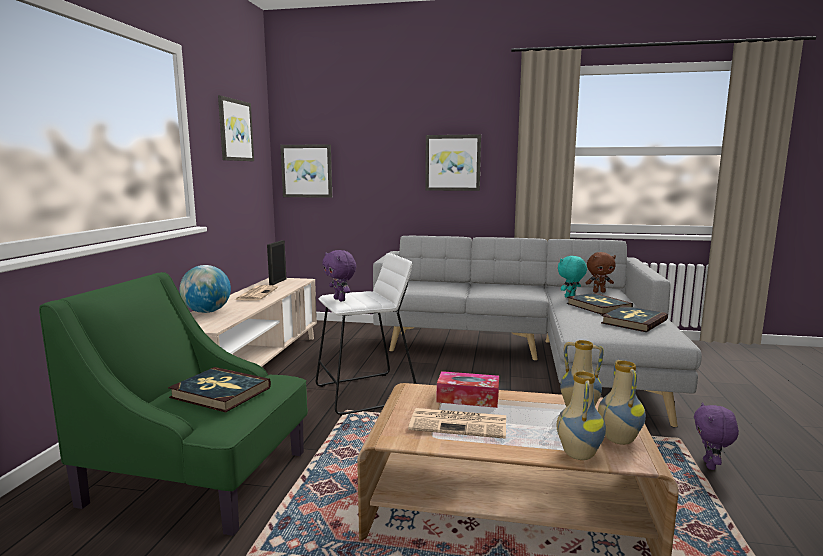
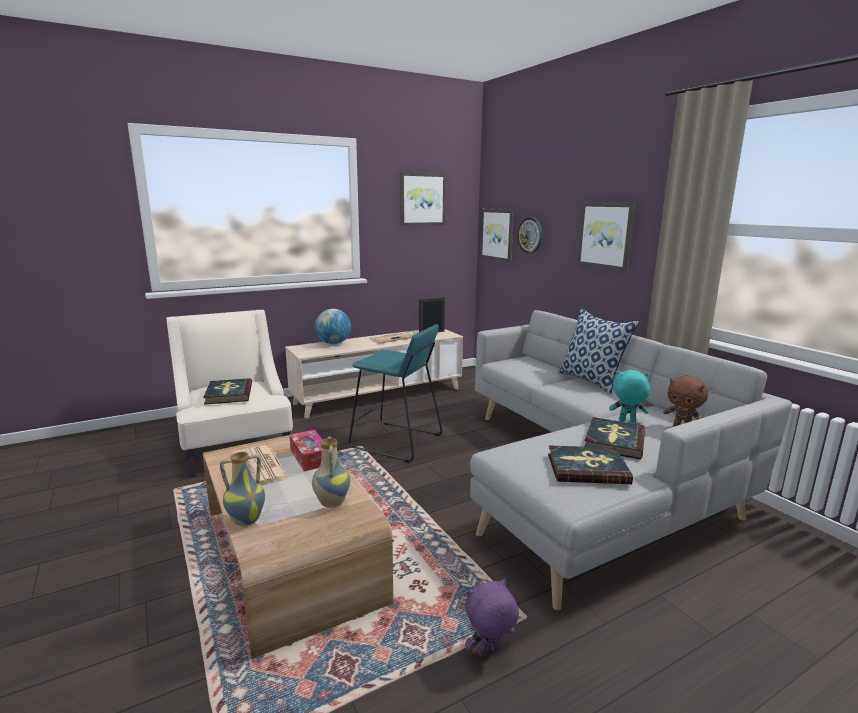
camera: 50 degrees right, 5 degrees up
(200, 477) = (235, 444): green armchair -> beige armchair
(340, 300) = (376, 356): purple plush toy -> none
(358, 168) = (530, 235): none -> wall clock
(365, 393) = (396, 441): white stool -> turquoise stool
(491, 283) = (591, 381): none -> pillow
(617, 439) = (289, 531): vase -> none

